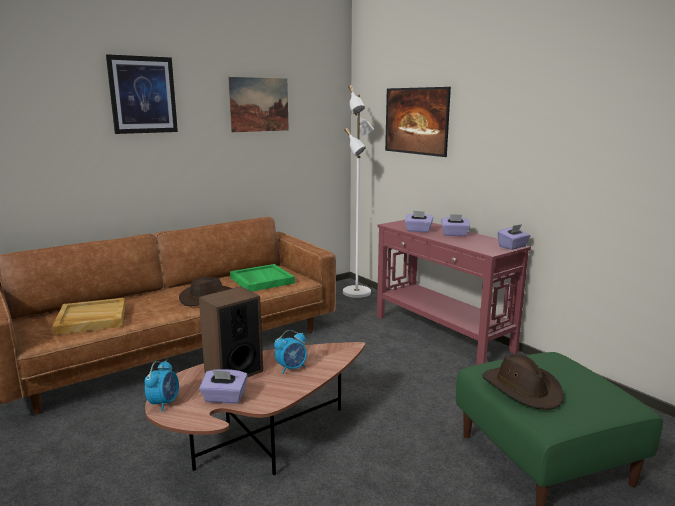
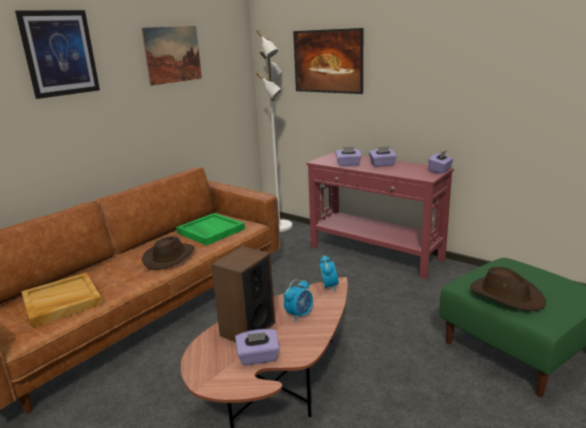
camera: 15 degrees left, 5 degrees up
(164, 403) = (203, 376): alarm clock -> alarm clock (329, 286)

